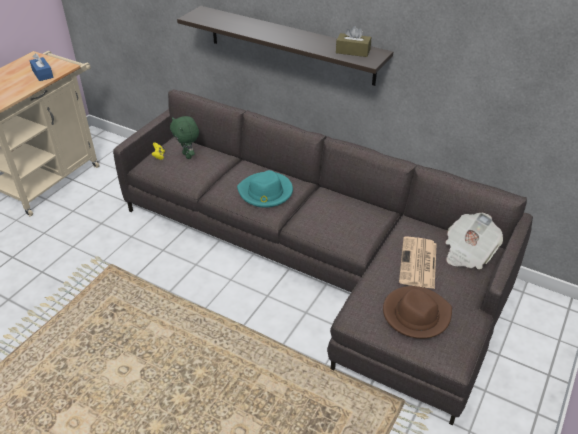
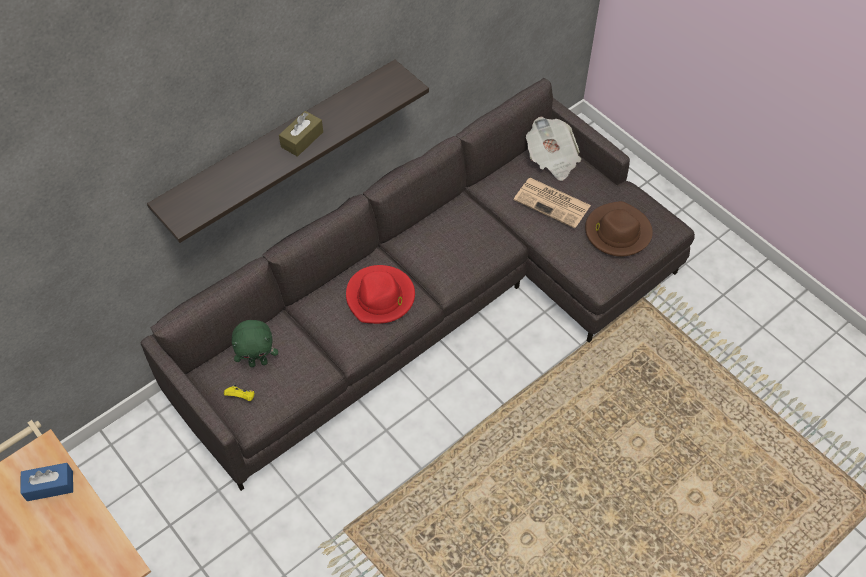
camera: 70 degrees left, 15 degrees up
(265, 192) = (380, 297): turquoise hat -> red hat
(353, 51) = (377, 92): brown tissue box -> brown tissue box (302, 139)

